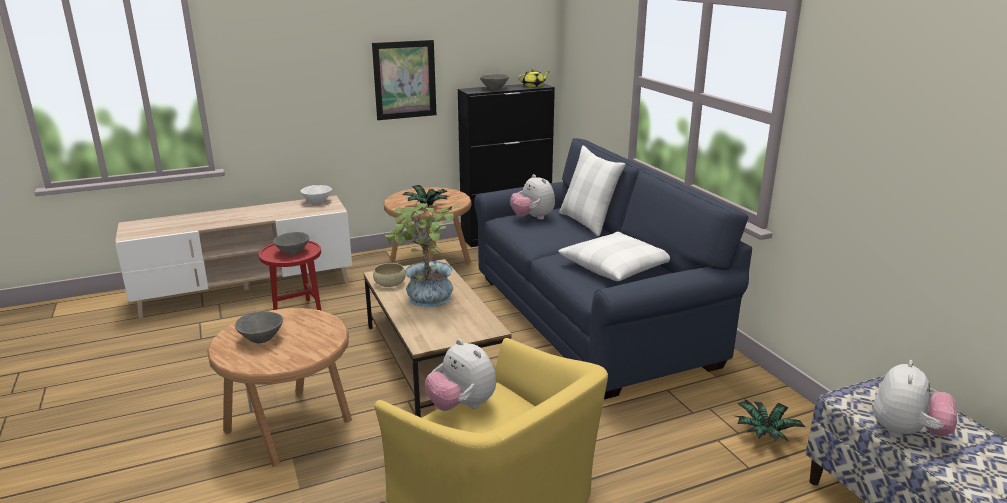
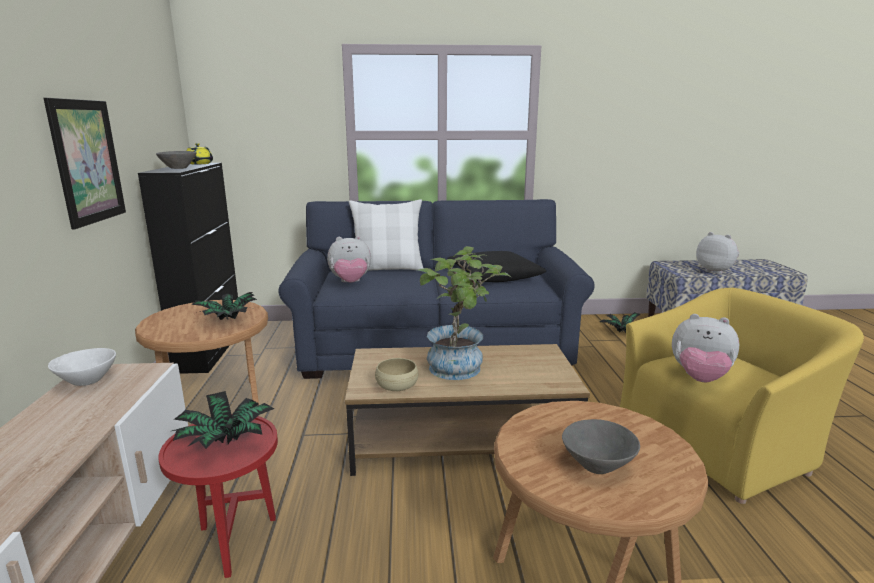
camera: 70 degrees left, 5 degrees down
(292, 252) = (226, 441): grey bowl -> potted plant
(462, 406) = (699, 378): plush toy -> plush toy turned 45 degrees clockwise
(617, 266) = (494, 276): white pillow -> black pillow

